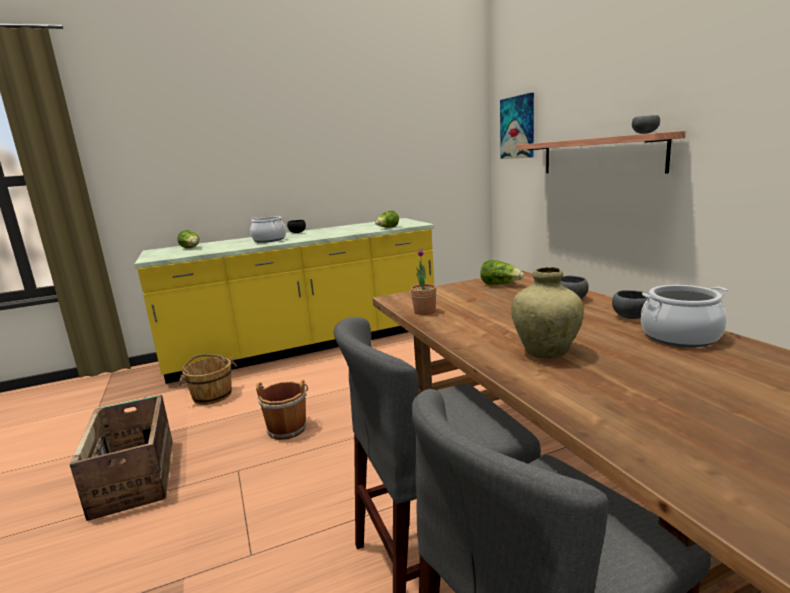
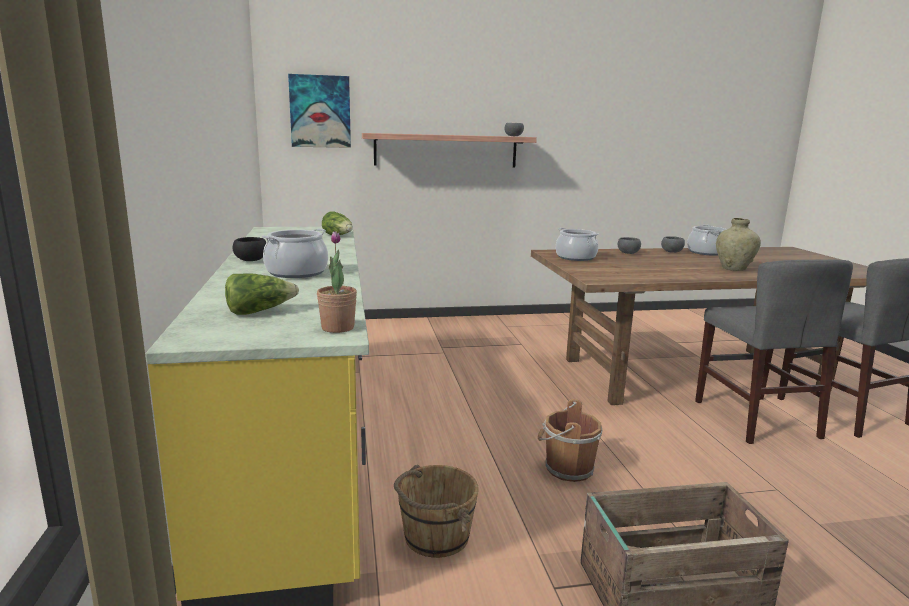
camera: 80 degrees left, 0 degrees up
(424, 312) = (644, 277): potted plant -> potted plant (338, 328)
(500, 284) = (575, 257): lettuce -> cooking pot

